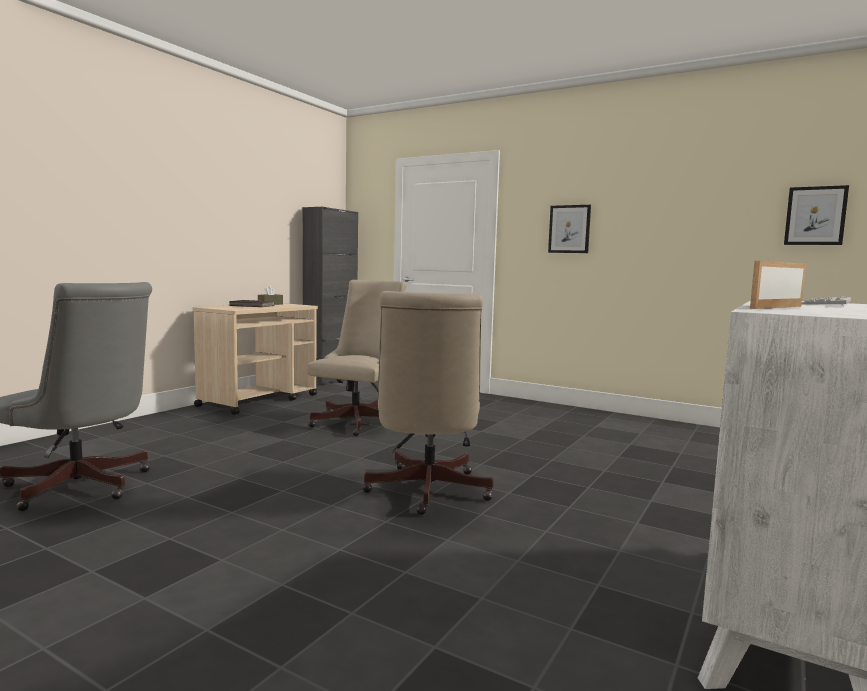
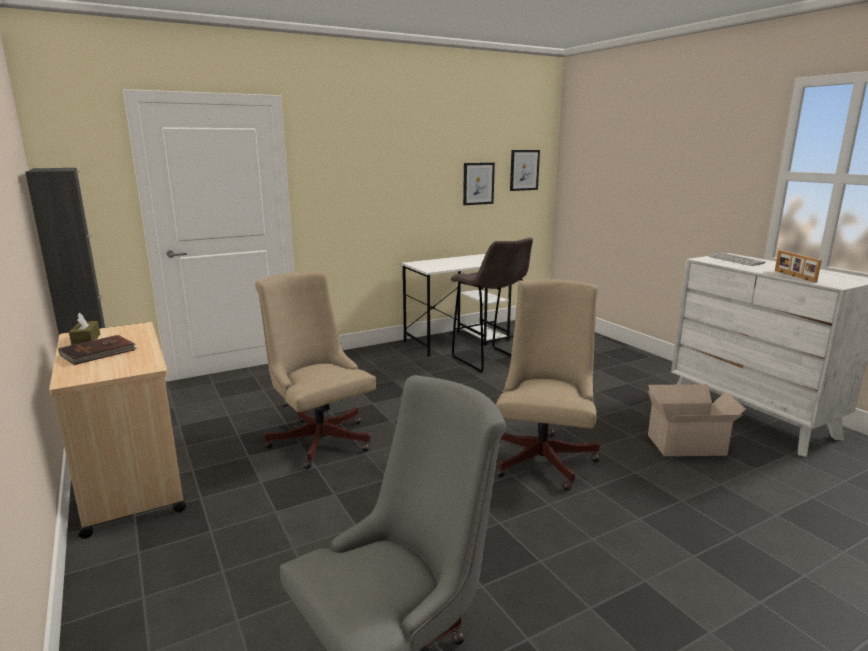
camera: 60 degrees left, 10 degrees up
(426, 492) = (544, 456): beige office chair -> beige office chair turned 105 degrees counterclockwise
(569, 229) = (364, 183): picture -> picture (478, 183)
(575, 569) = (688, 445): none -> cardboard box
(623, 443) = (489, 360): none -> grey stool
(646, 425) = (457, 341): none -> white desk

